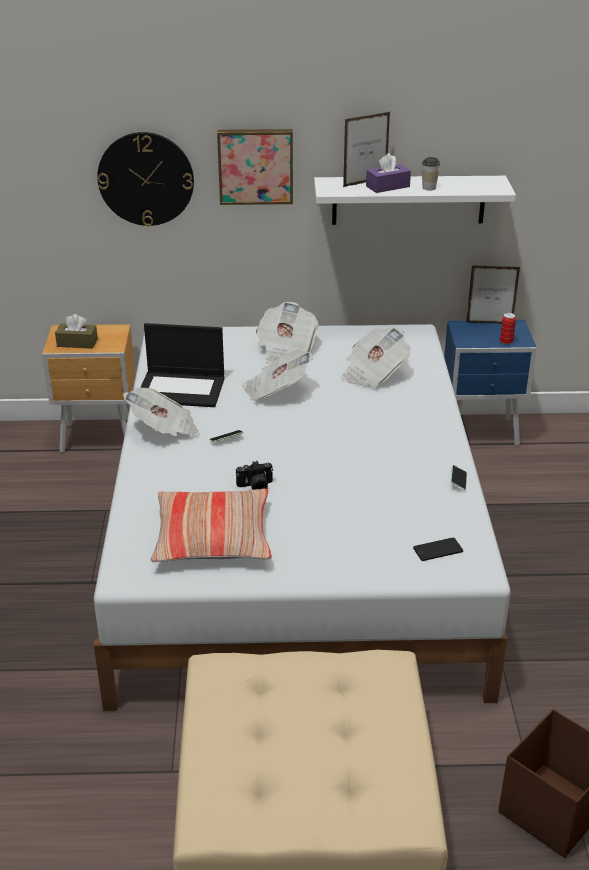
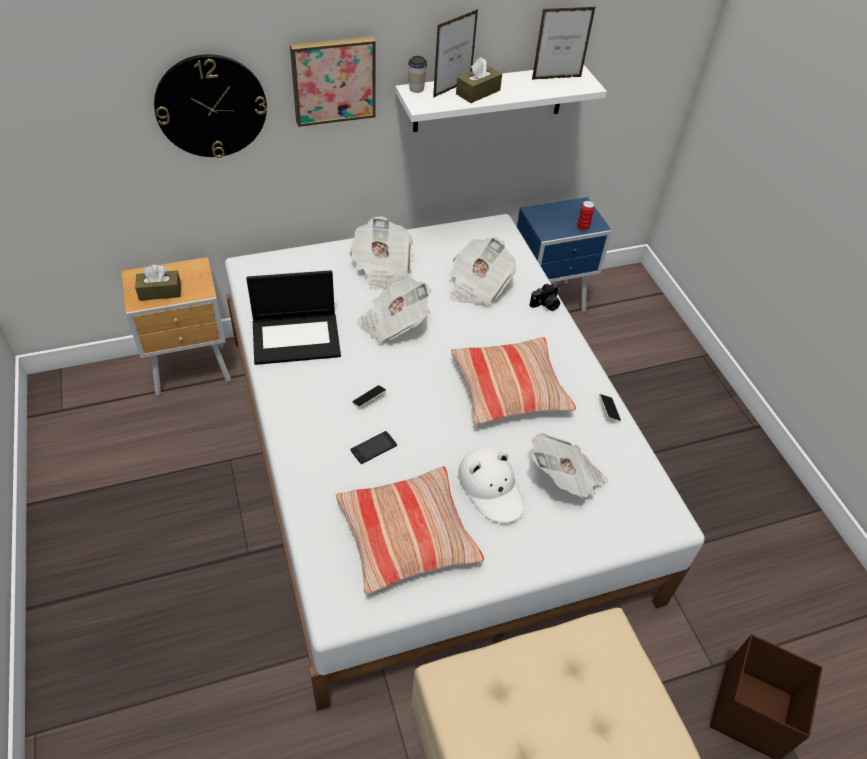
camera: 20 degrees left, 15 degrees up
(164, 429) = (300, 397): newspaper -> newspaper (565, 478)
(255, 486) = (423, 457): camera -> camera (546, 305)
(309, 518) = (491, 488): none -> white hat
(365, 451) = (509, 389): none -> pillow
(387, 186) = (478, 92): purple tissue box -> brown tissue box
(429, 188) = (519, 90): cup -> cup (416, 89)
(438, 550) = (625, 502): phone -> phone (373, 448)
(489, 323) = (559, 206): picture frame -> picture frame (556, 78)

